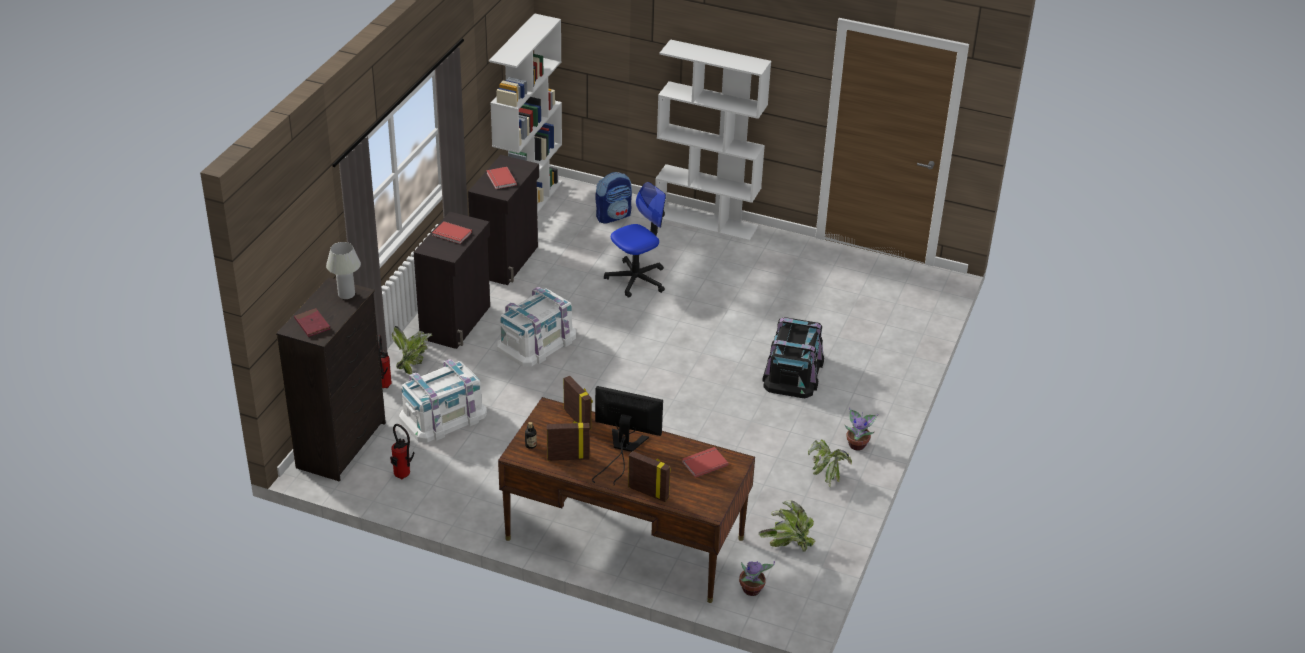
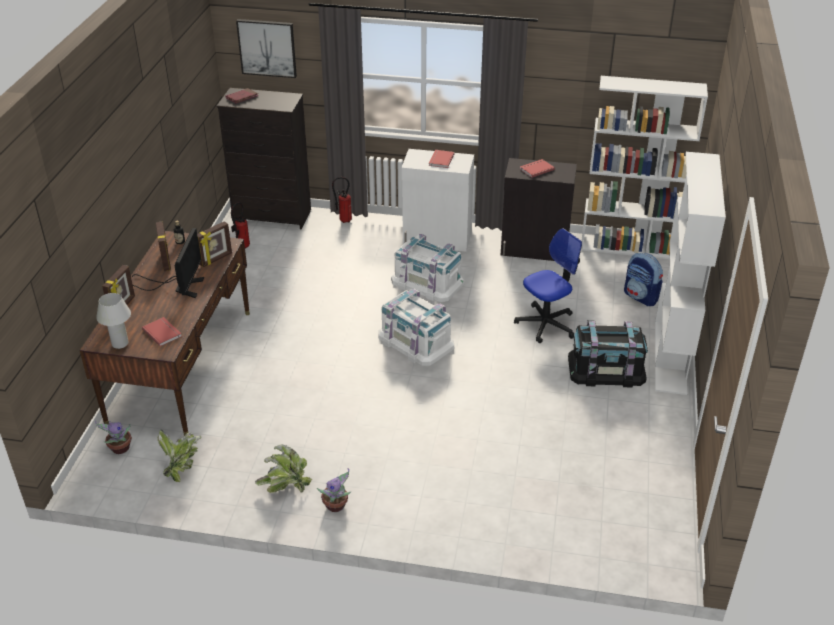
camera: 80 degrees right, 0 degrees up
(293, 254) = (267, 48): none -> picture
(346, 294) = (282, 103): white table lamp -> white table lamp (120, 344)
(413, 362) = (377, 228): potted plant -> none
(443, 416) = (316, 253): white storage box -> white storage box (415, 341)
(457, 322) = (437, 239): black cabinet -> white cabinet
(636, 279) = (546, 324): office chair -> office chair turned 75 degrees counterclockwise
(793, 371) = (441, 446): black storage box -> black storage box (606, 369)

